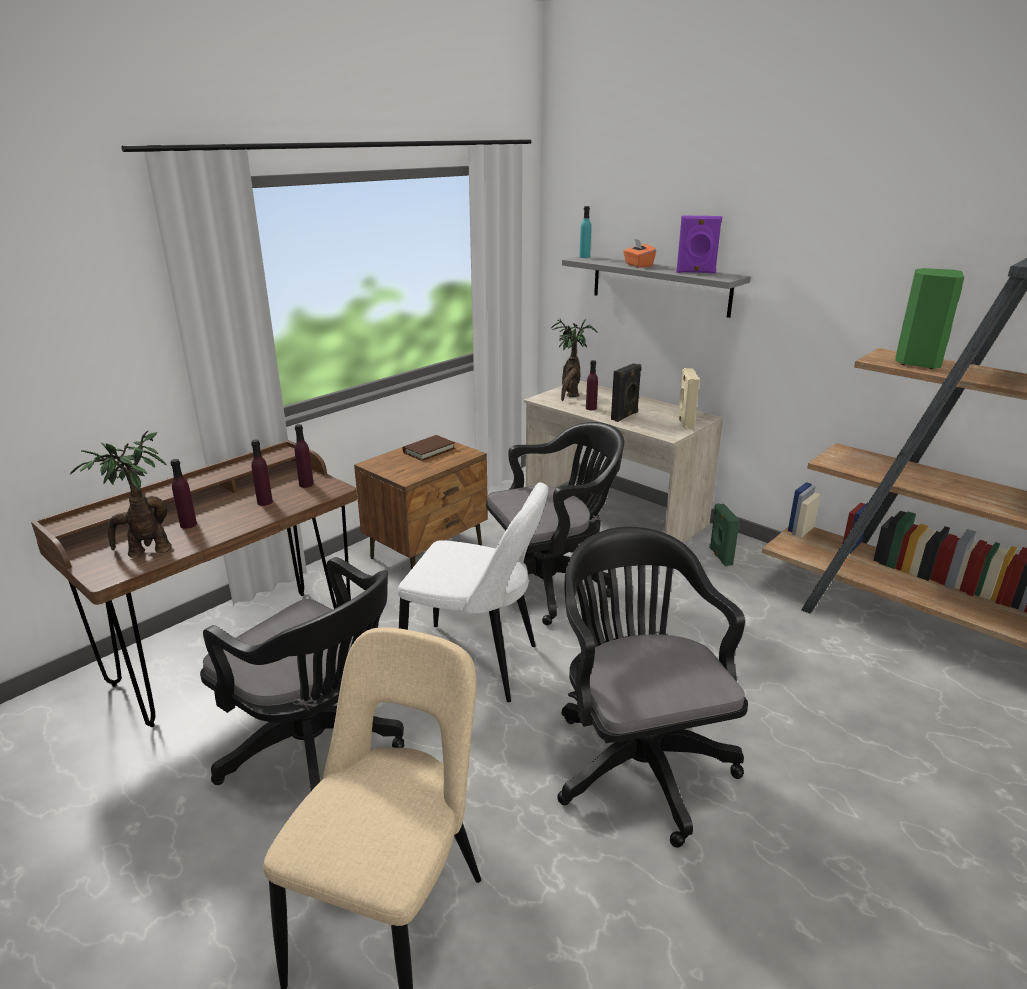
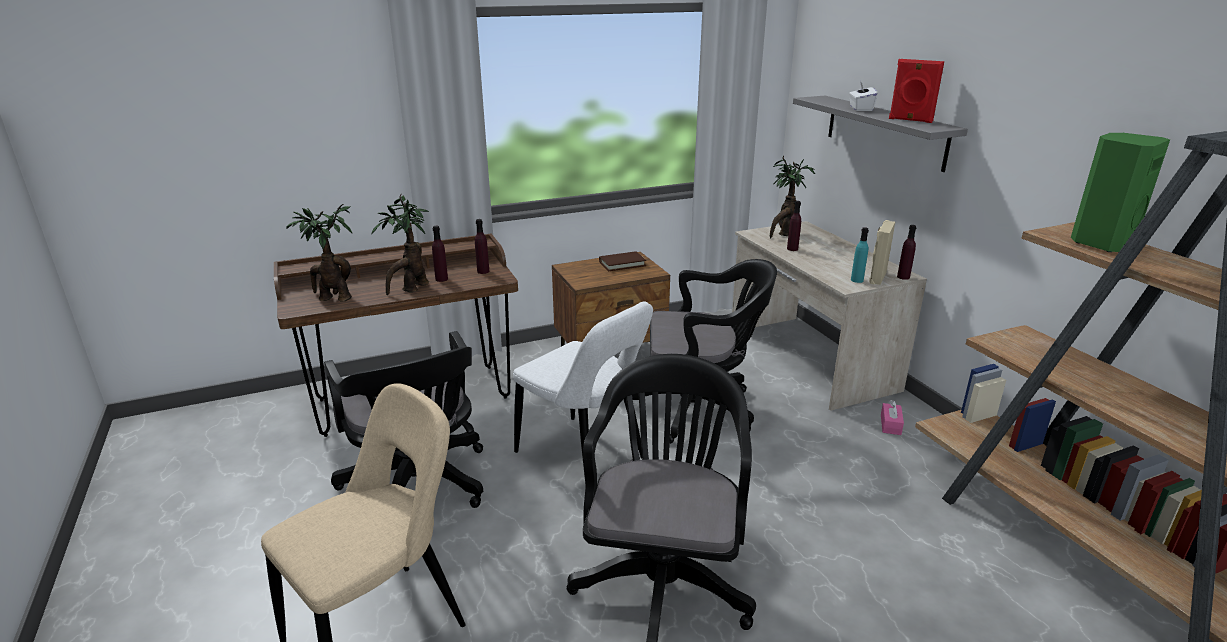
camera: 25 degrees right, 0 degrees up
(188, 524) = (376, 285): purple bottle -> purple bottle (903, 277)
(238, 520) = (411, 289): none -> potted plant
(584, 257) = (819, 97): turquoise bottle -> turquoise bottle (857, 280)
(625, 416) = (819, 261): black speaker -> none
(638, 265) = (860, 109): orange tissue box -> white tissue box
(695, 272) = (910, 120): purple speaker -> red speaker
(719, 556) = (890, 425): green speaker -> pink tissue box

